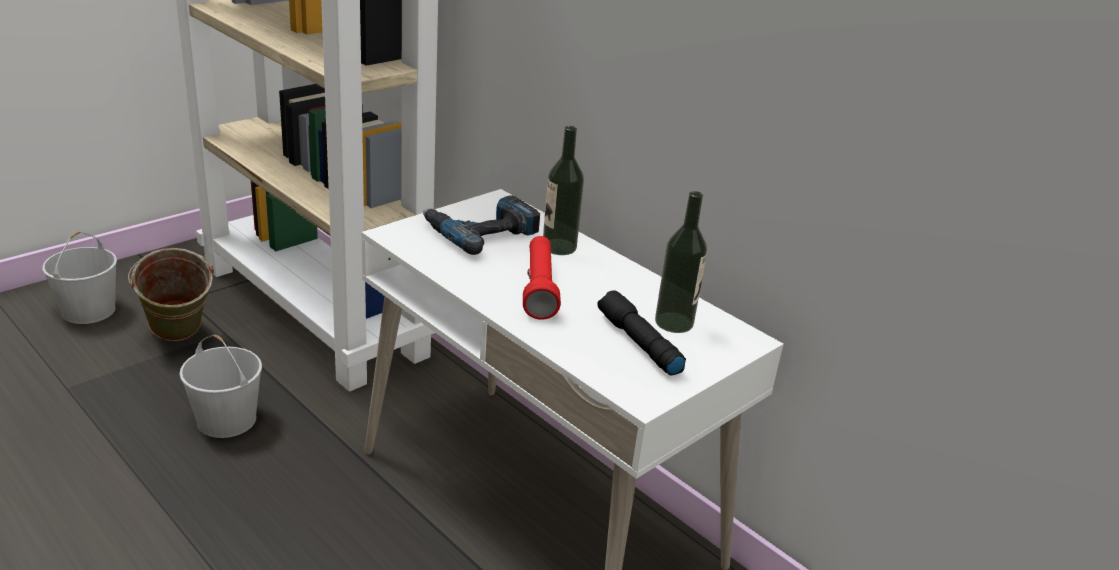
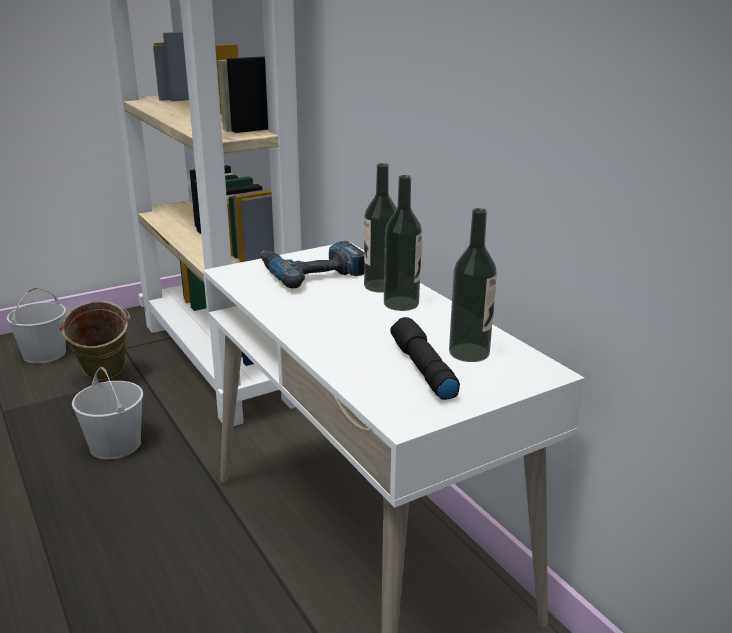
camera: 15 degrees right, 5 degrees down
(539, 288) = (344, 318): red flashlight -> none
(588, 268) = (401, 303): none -> bottle

